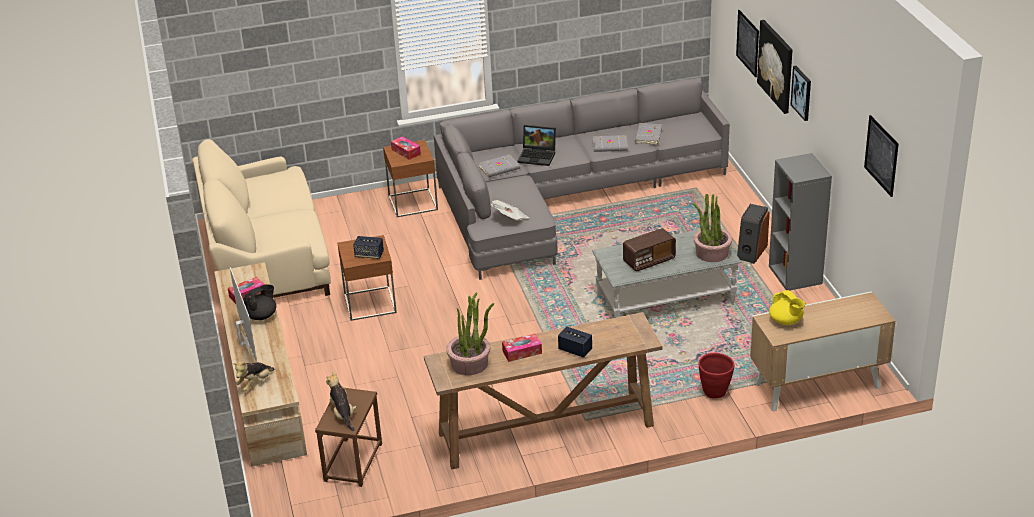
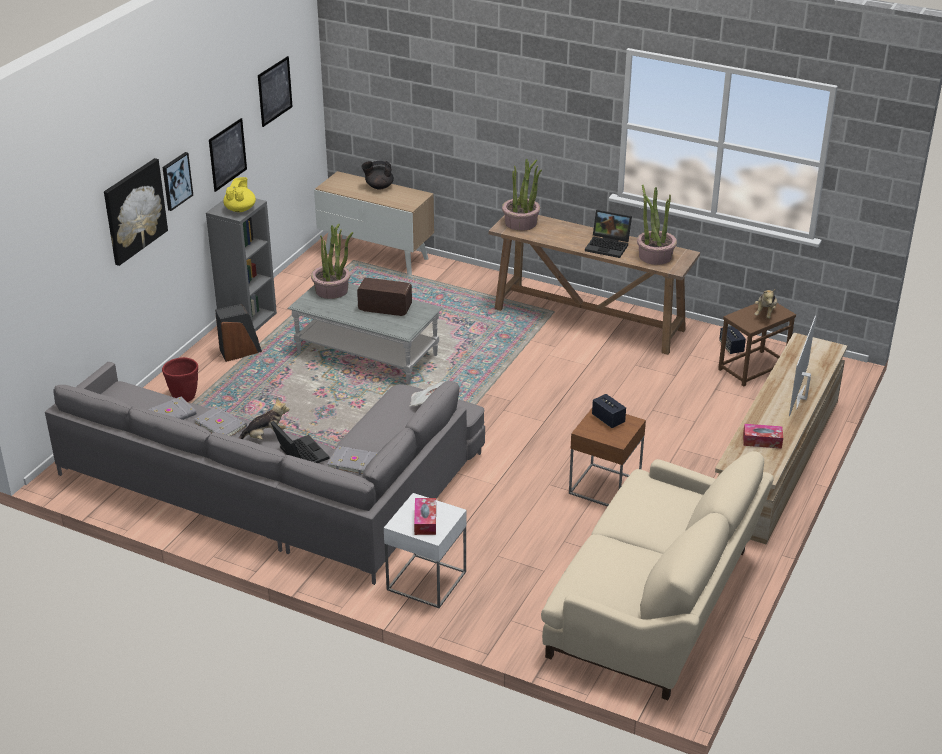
camera: 140 degrees left, 0 degrees up
(255, 383) = (819, 360): plush toy -> plush toy (265, 438)
(262, 316) = (765, 413): black teapot -> black teapot (379, 187)
(413, 202) = (426, 581): brown side table -> white side table
(522, 352) = (609, 246): tissue box -> laptop
(575, 350) = (571, 231): speaker -> speaker (731, 347)
(628, 334) = (521, 223): none -> potted plant
(715, 392) = (444, 284): red planter -> red planter (184, 397)
(747, 43) = (81, 258): picture -> picture (227, 154)
(786, 321) = (398, 199): yellow teapot -> yellow teapot (240, 209)

